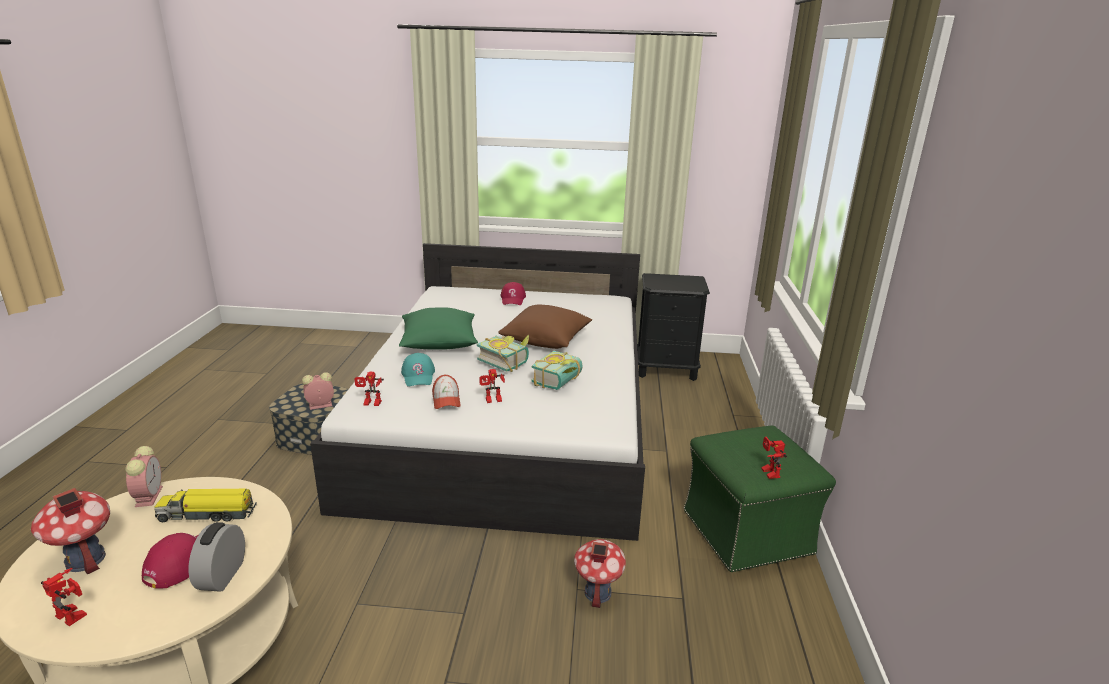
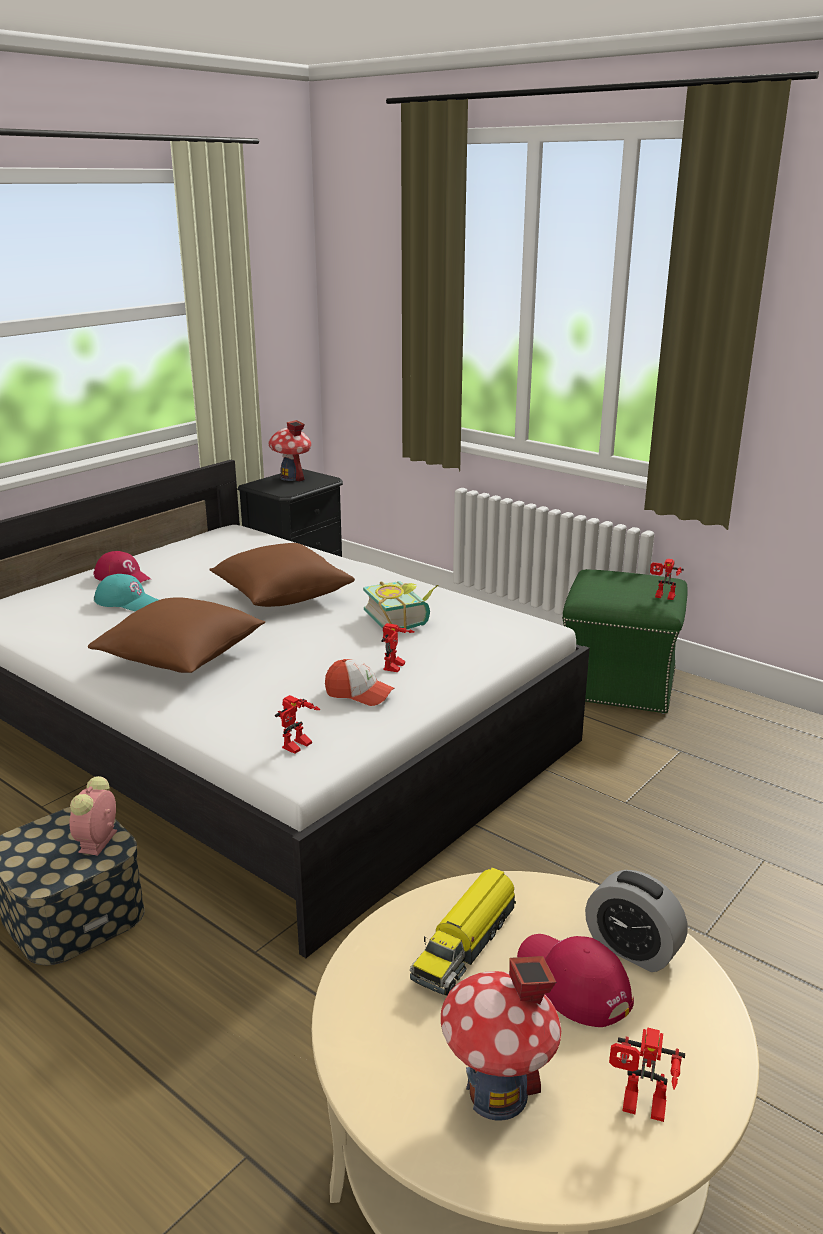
camera: 55 degrees left, 0 degrees up
(76, 614) = (640, 1108): toy robot -> toy robot turned 135 degrees counterclockwise
(149, 495) = (353, 1003): alarm clock -> none
(418, 375) = (261, 695): turquoise cap -> turquoise cap (127, 601)
(439, 344) = (182, 658): green pillow -> brown pillow
(506, 361) = (306, 631): book -> none
(597, 593) = (640, 792): toy house -> toy house (291, 477)

